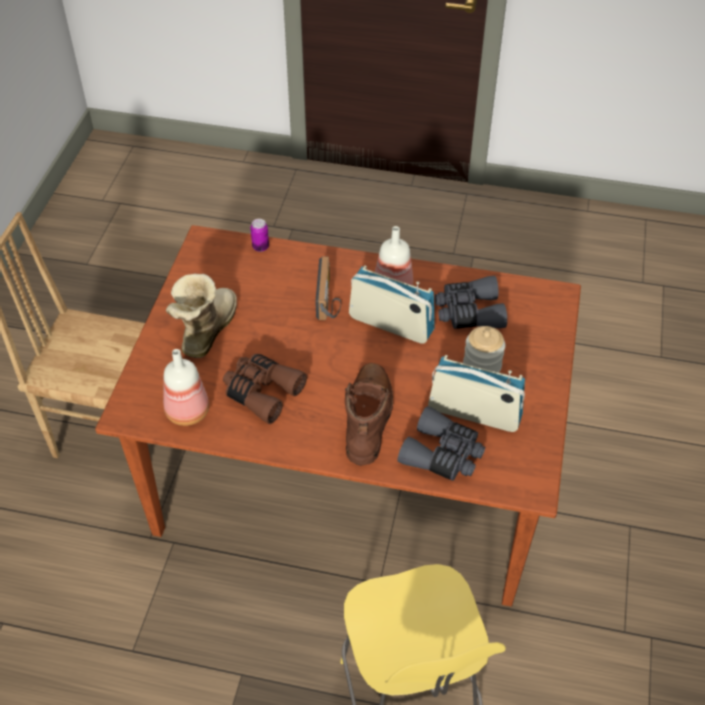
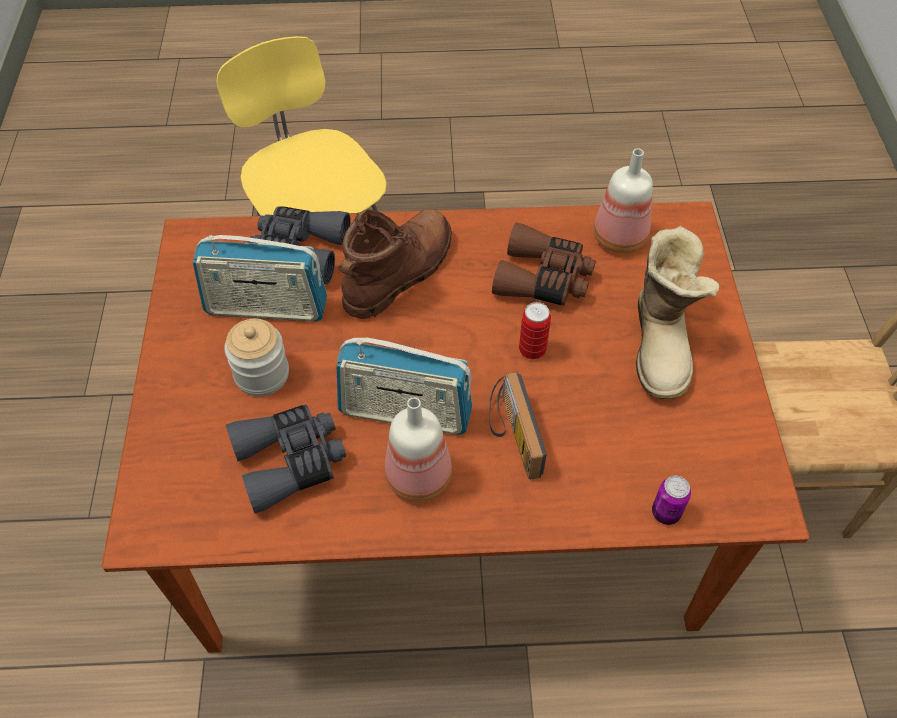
camera: 165 degrees right, 5 degrees up
(294, 344) = (532, 350): none -> can
(368, 419) = (399, 273): brown boot -> brown boot turned 135 degrees counterclockwise

